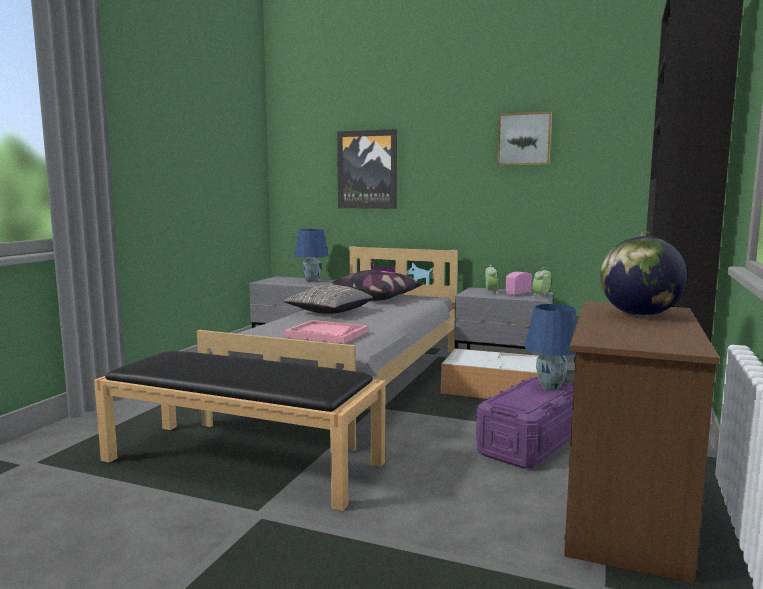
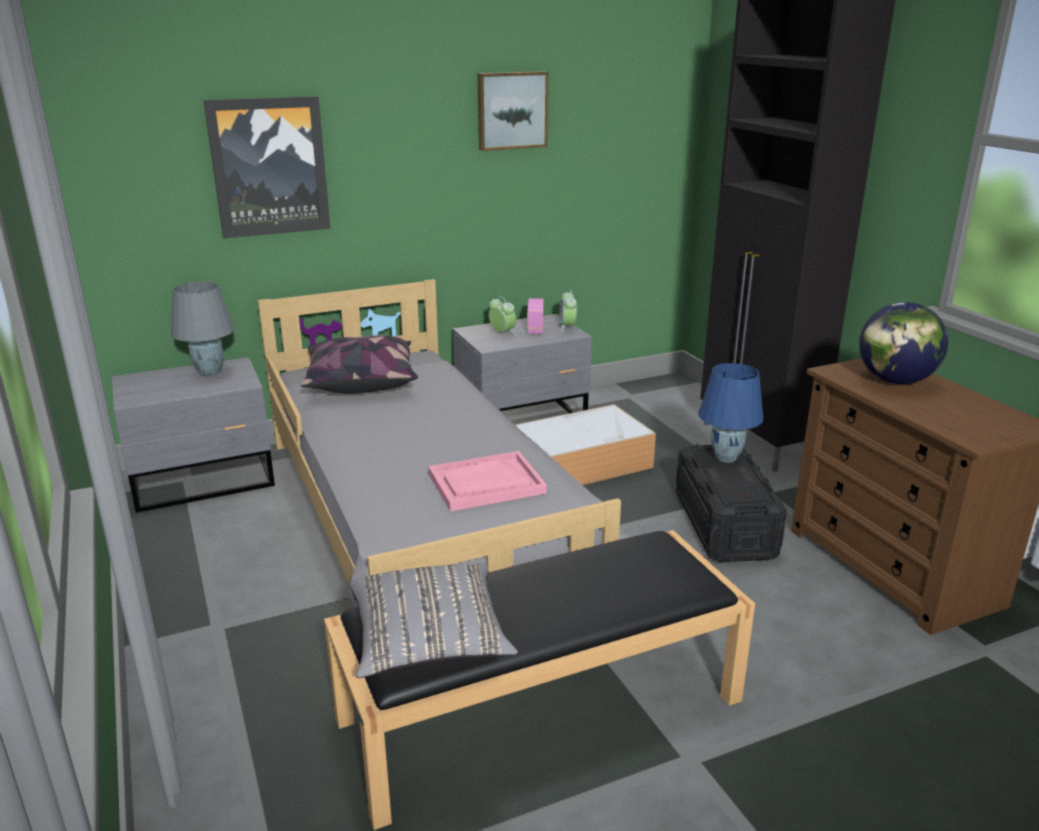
camera: 45 degrees left, 15 degrees up
(311, 280) = (208, 372): blue table lamp -> grey table lamp
(328, 312) = (379, 437): grey pillow -> grey pillow (429, 642)
(531, 442) = (724, 524): purple storage box -> black storage box

